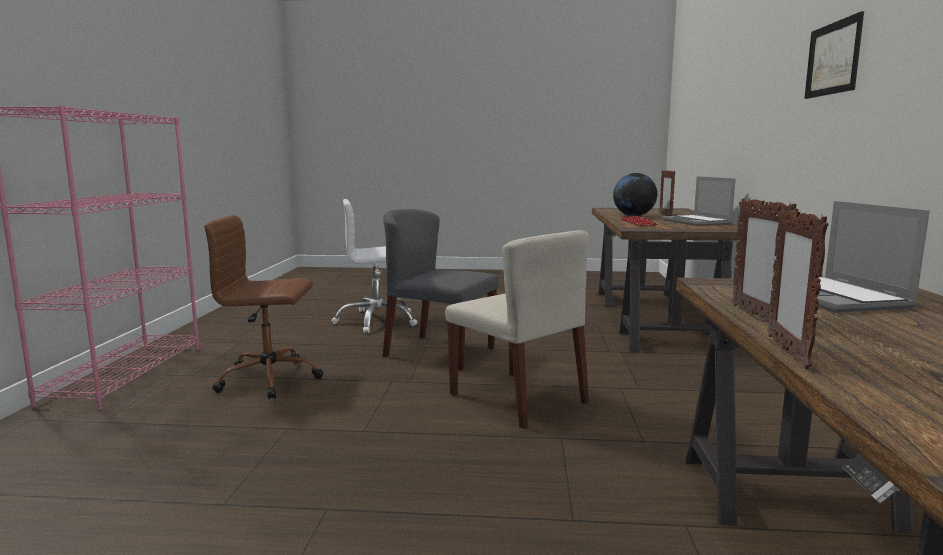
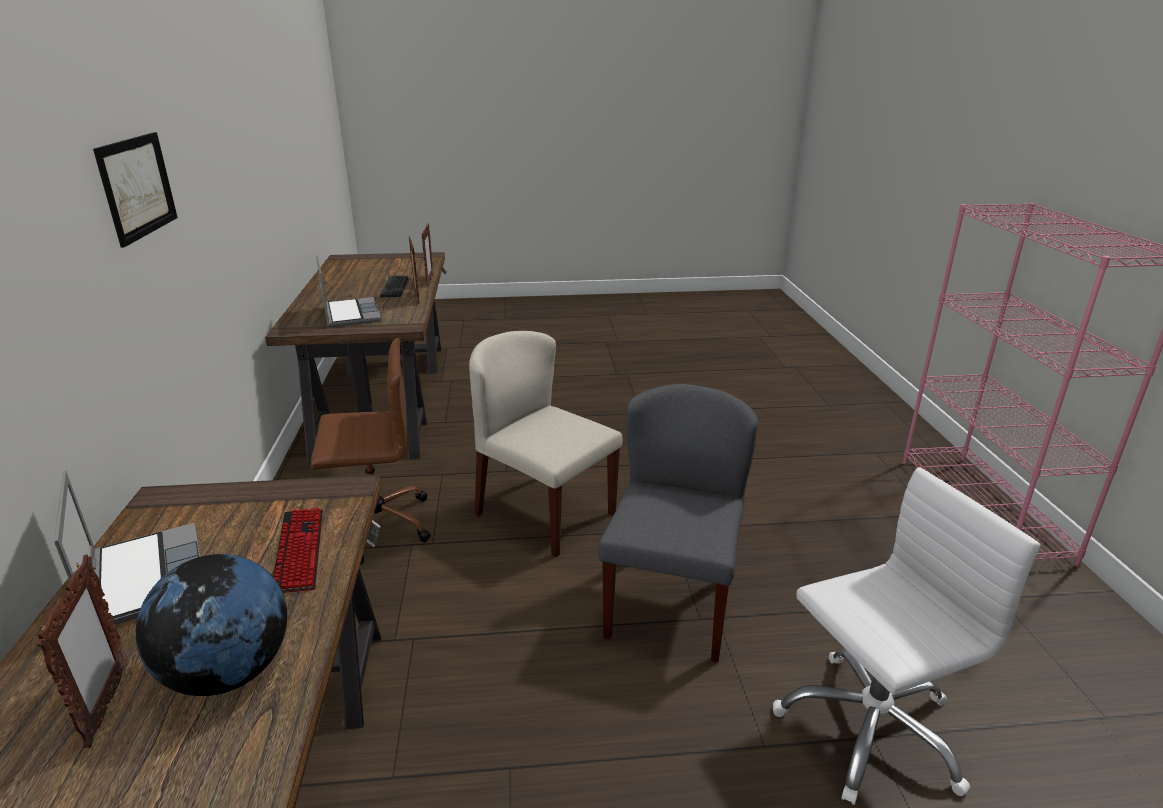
camera: 170 degrees right, 15 degrees up
(271, 379) = (820, 518): brown office chair -> brown office chair (376, 525)
(438, 352) = (672, 603): grey chair -> grey chair turned 90 degrees counterclockwise
(851, 339) = (394, 287): none -> keyboard

